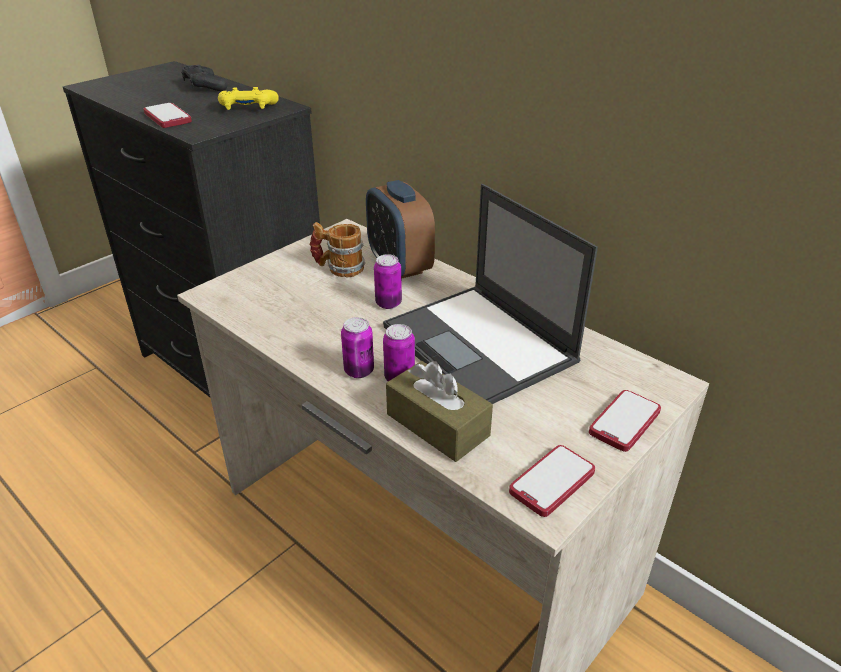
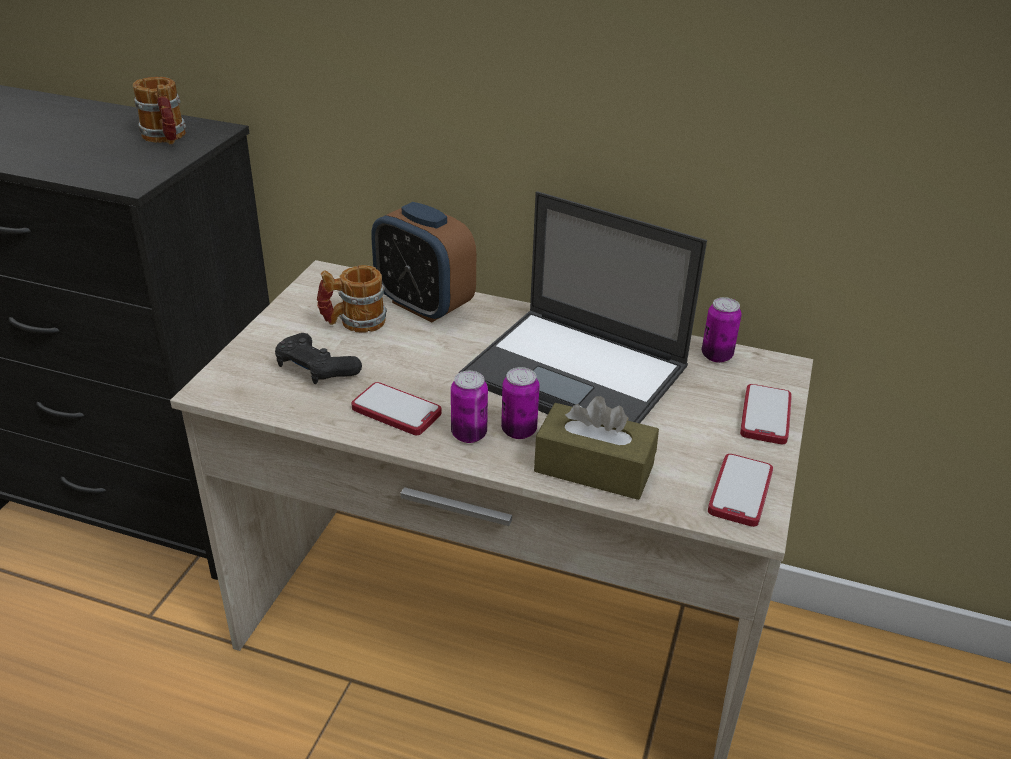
camera: 25 degrees left, 0 degrees up
(167, 117) = (64, 166): phone -> phone (396, 411)
(204, 87) = (71, 115): black game controller -> black game controller (316, 369)
(248, 108) = (166, 138): yellow game controller -> mug
(388, 303) = (444, 351): can -> can (716, 356)

